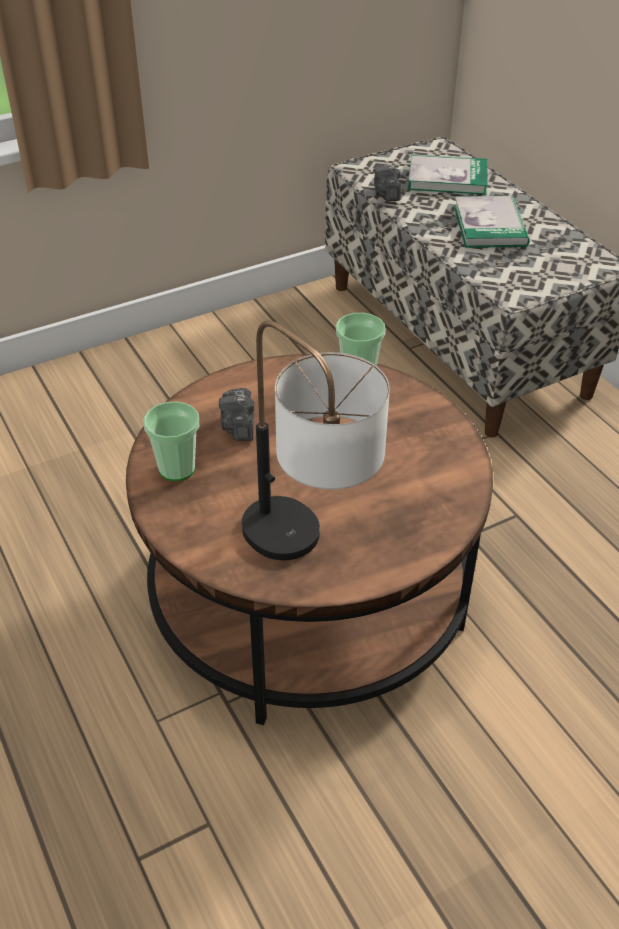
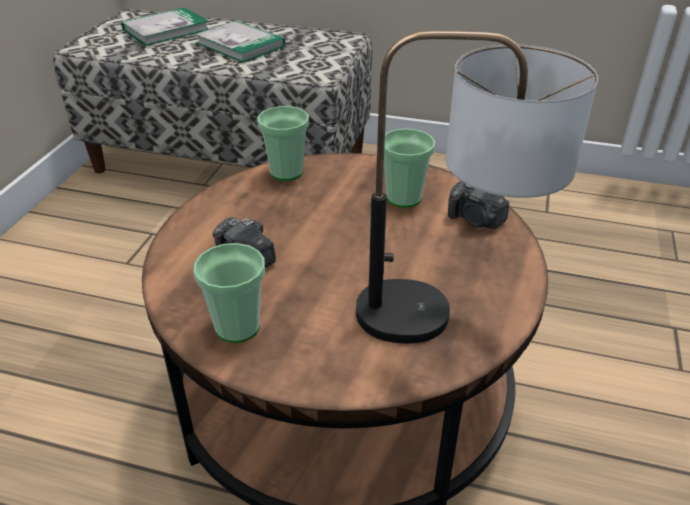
camera: 45 degrees left, 5 degrees down
(386, 194) = (132, 54): camera -> camera (476, 220)
(413, 450) = (404, 198): none -> cup

